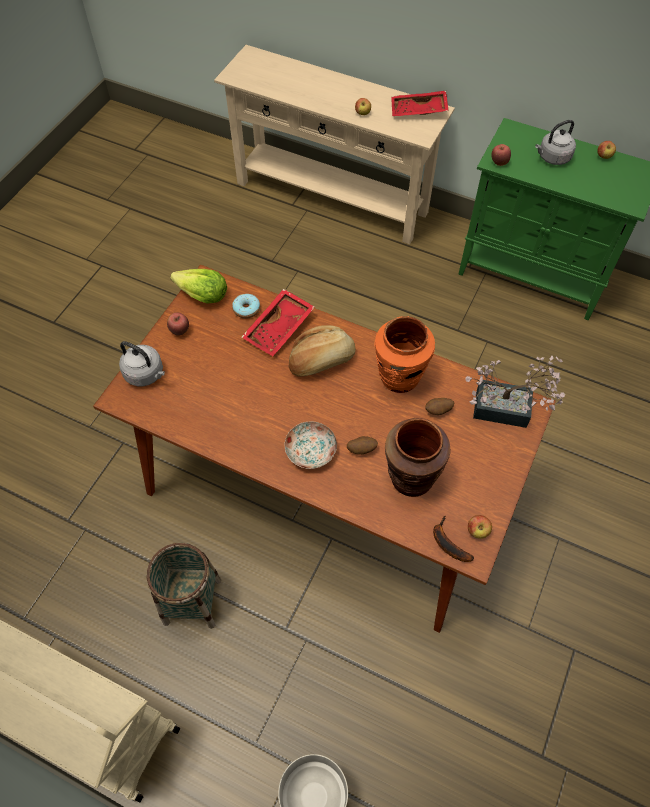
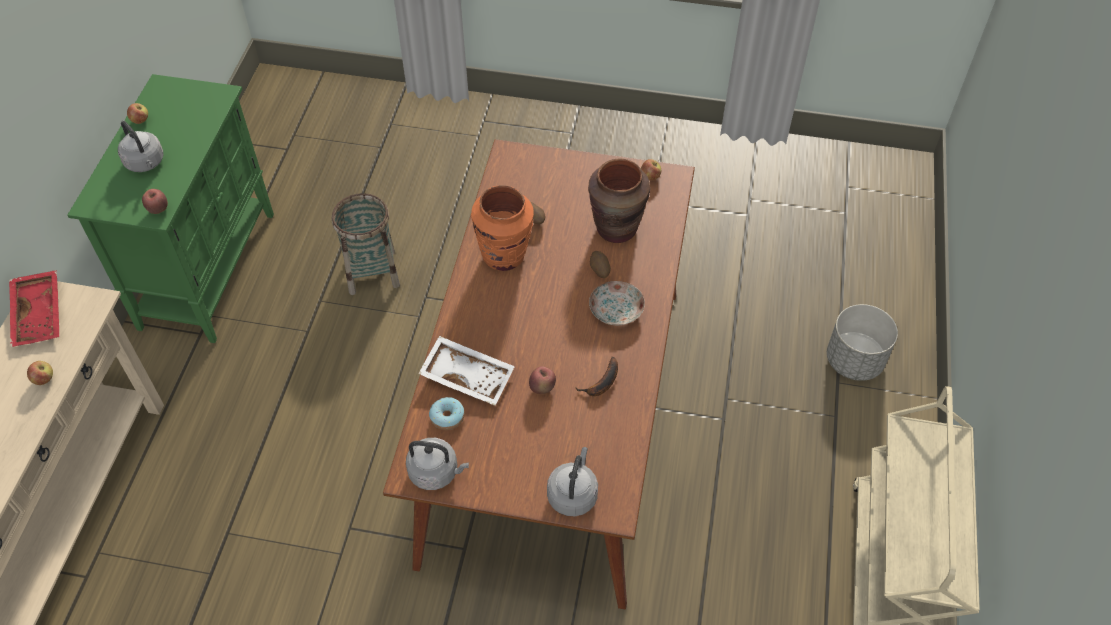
camera: 105 degrees left, 5 degrees down
(180, 331) = (499, 479): apple -> apple (542, 388)
(192, 601) = (731, 514): basket -> basket (372, 272)
(202, 295) = (436, 472): lettuce -> grey kettle
(280, 329) = (468, 375): red tray -> white tray
(321, 360) = (502, 326): bread -> none
(447, 543) = (670, 194): banana -> banana (601, 384)
(508, 410) = (517, 169): potted plant -> none

